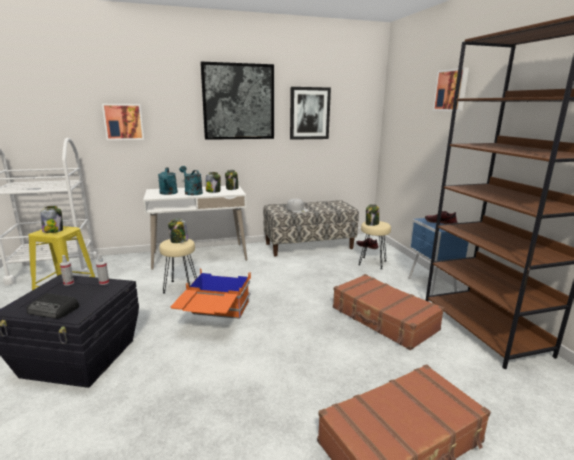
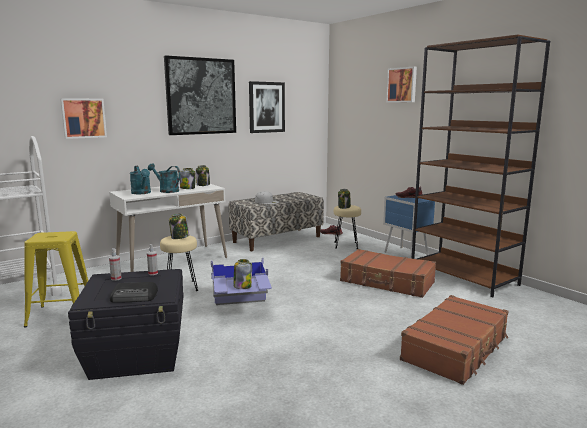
camera: 20 degrees left, 5 degrees down
(53, 231) = (50, 236): jar -> jar (242, 286)
(214, 318) = (240, 304): orange storage box -> blue storage box

